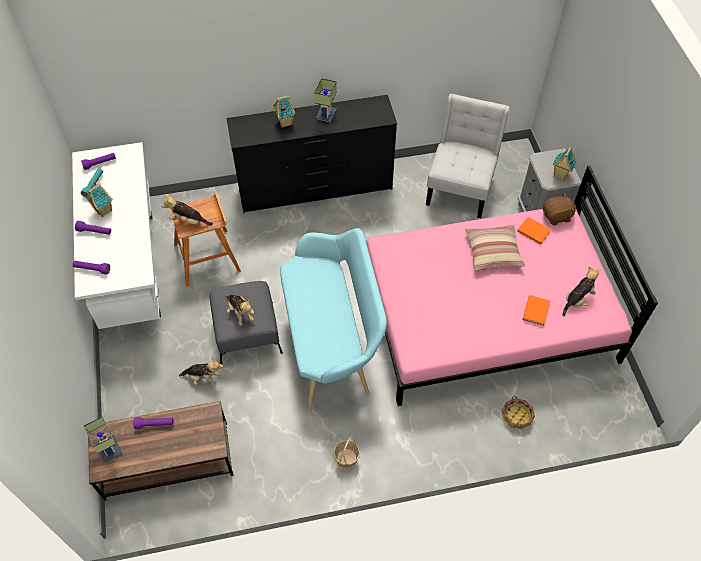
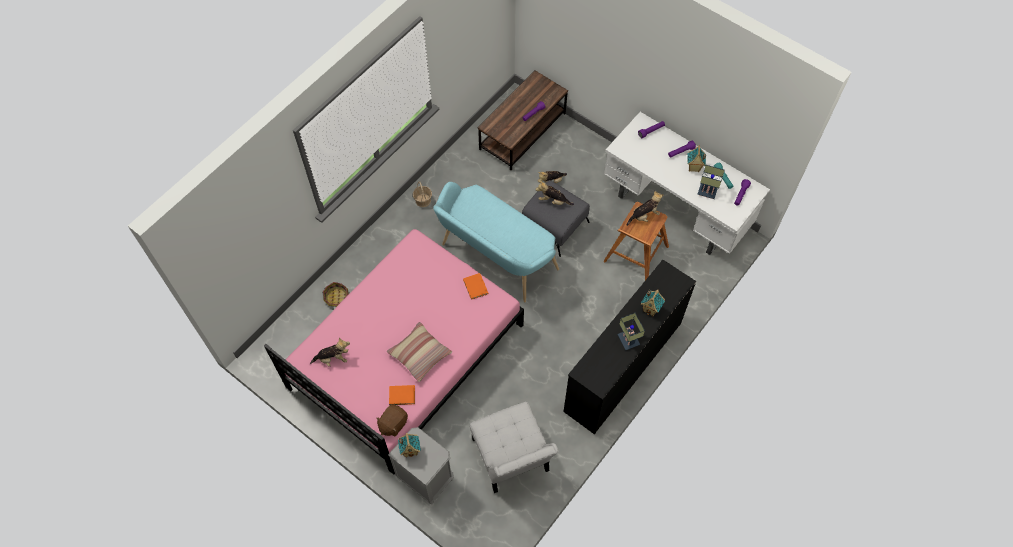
camera: 140 degrees right, 5 degrees up
(107, 449) = (544, 88): table lamp -> table lamp (708, 191)
(536, 310) = (357, 328): orange book -> orange book (475, 287)
(577, 299) = (333, 358): plush toy -> plush toy turned 105 degrees counterclockwise

